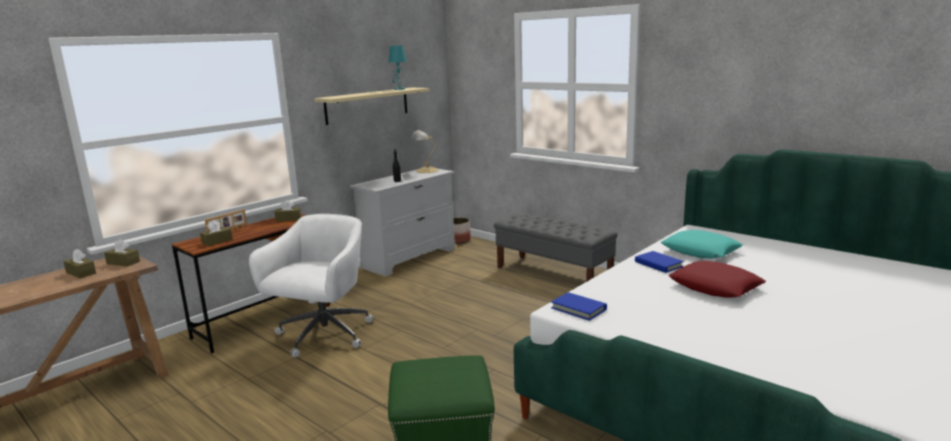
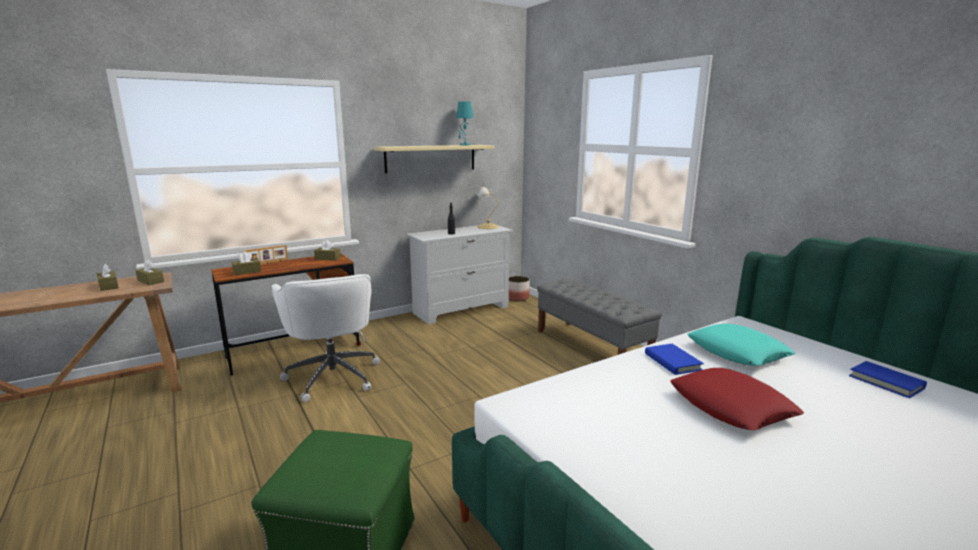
camera: 15 degrees right, 0 degrees up
(323, 335) = (333, 375): white office chair -> white office chair turned 120 degrees clockwise
(578, 309) = (534, 406): blue book -> blue book (886, 382)

